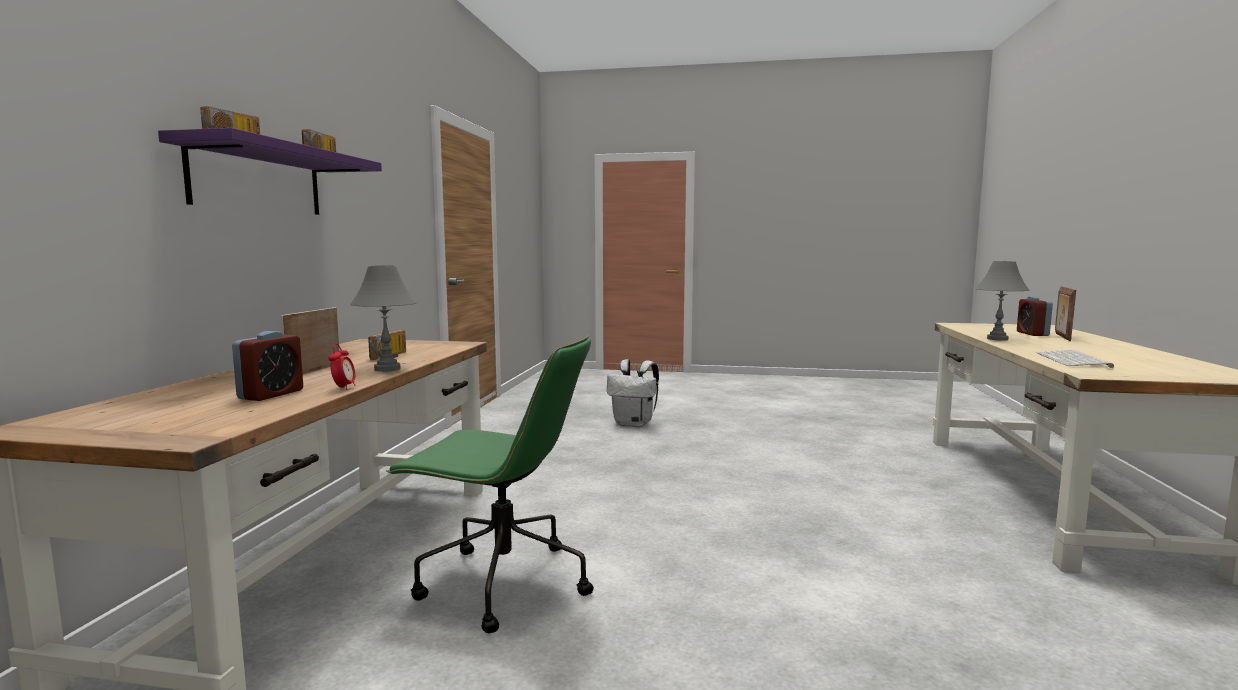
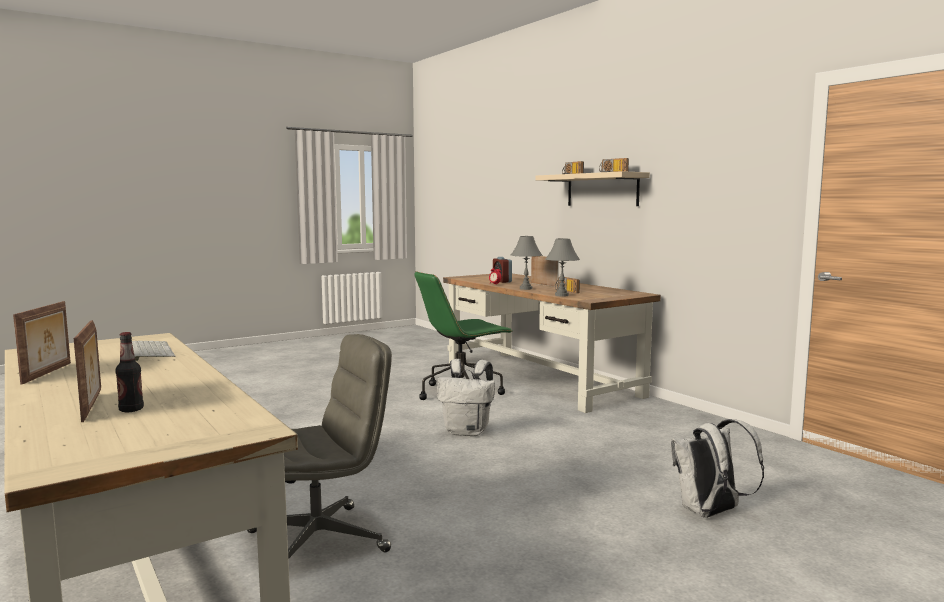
camera: 135 degrees right, 0 degrees up
(258, 180) = (602, 190): purple shelf -> beige shelf
(646, 514) = (468, 432): none -> white backpack
(898, 475) = (319, 541): none -> grey office chair
(997, 339) = (200, 379): grey table lamp -> grey table lamp (561, 295)
(1032, 334) = (131, 410): alarm clock -> bottle
(1150, 355) = (48, 373): none -> picture frame

